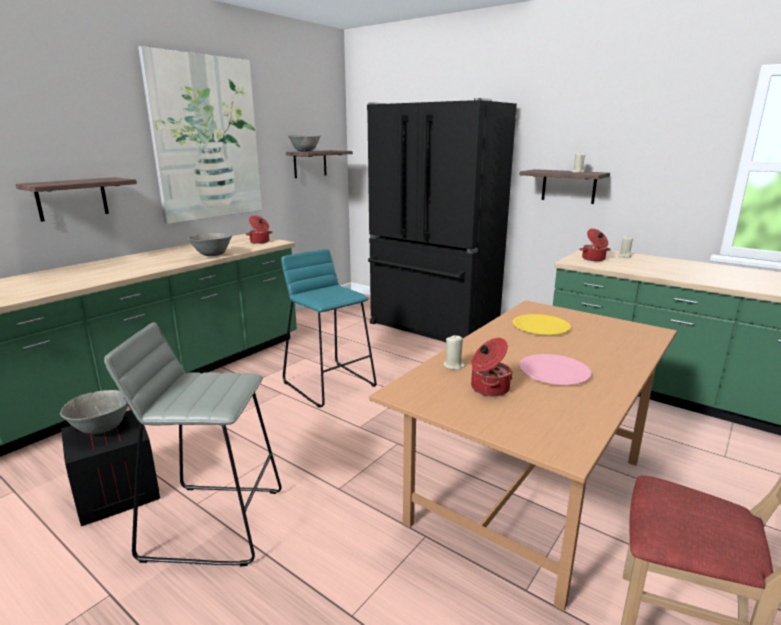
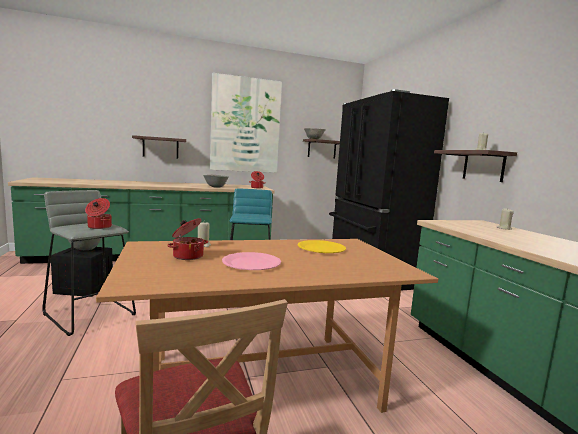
camera: 35 degrees right, 10 degrees down
(593, 259) = (462, 224): cooking pot -> cooking pot (99, 227)

